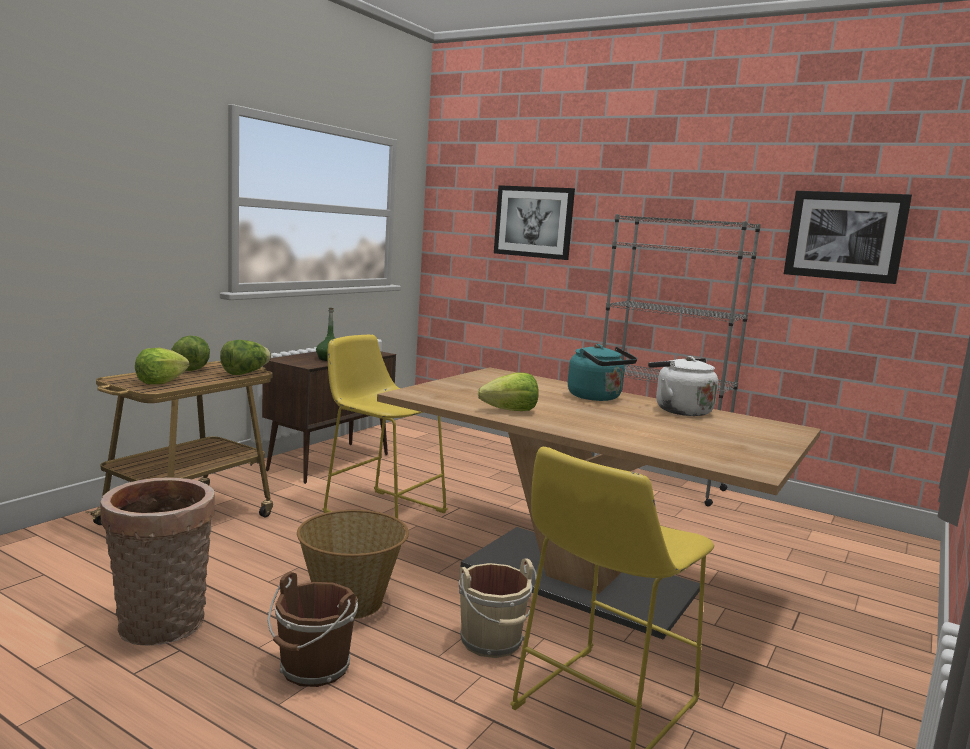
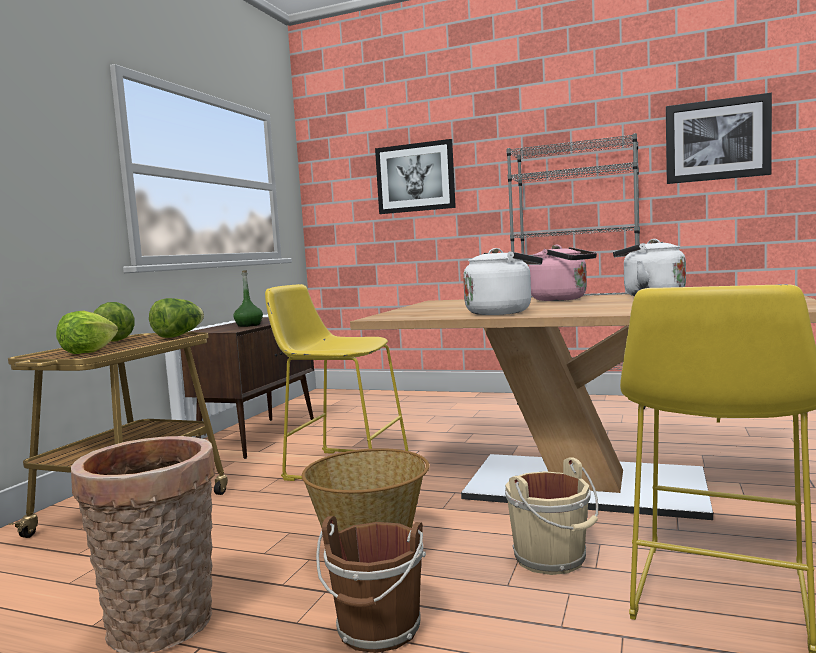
camera: 10 degrees left, 5 degrees down
(510, 411) = (502, 312): lettuce -> white kettle
(597, 397) = (562, 299): turquoise kettle -> pink kettle

